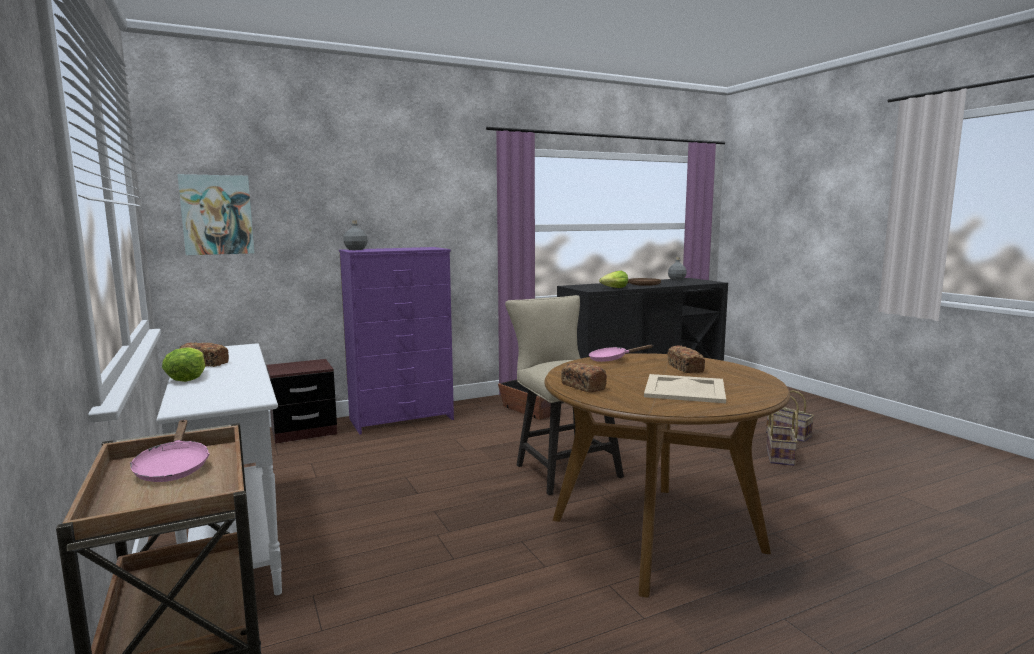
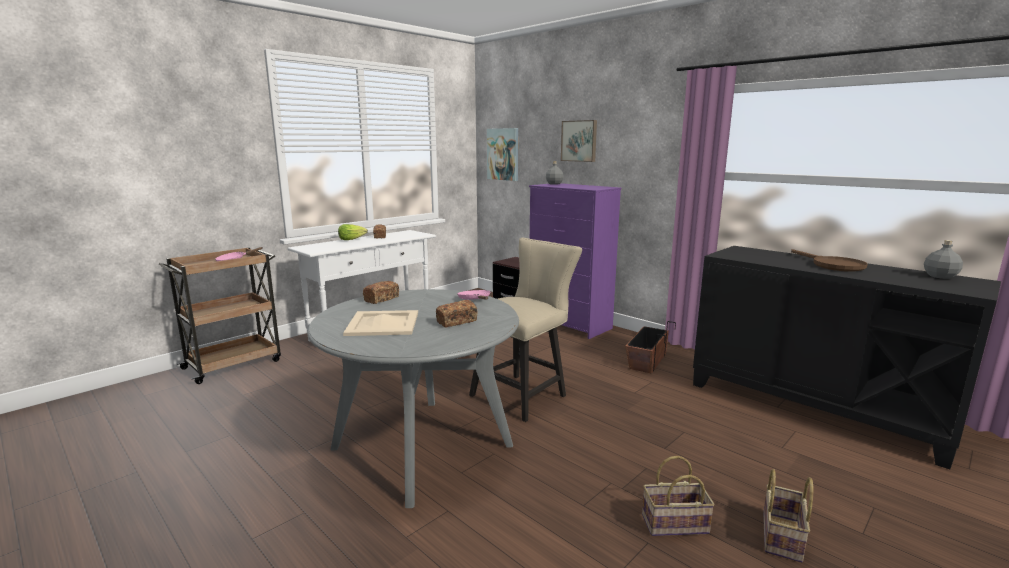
camera: 70 degrees right, 5 degrees up
(362, 196) = (579, 141): none -> picture
(615, 288) = (760, 260): lettuce -> none
(656, 534) = (422, 446): brown dining table -> grey dining table

